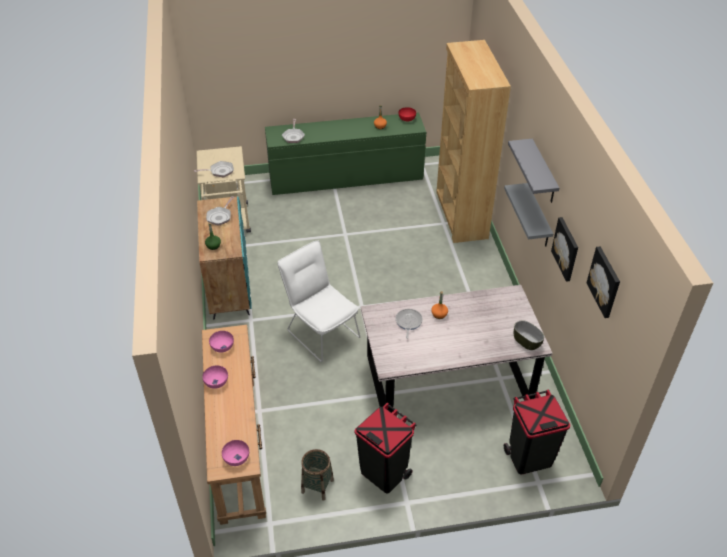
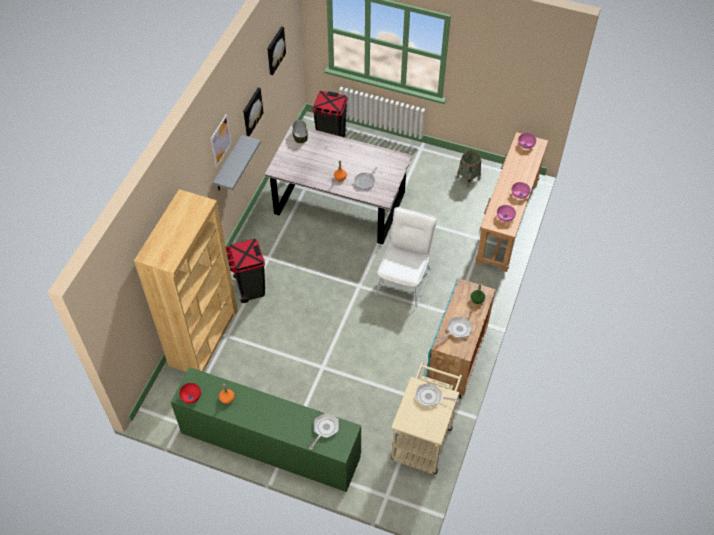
camera: 150 degrees left, 10 degrees up
(320, 331) = (404, 279): white chair -> white chair turned 150 degrees counterclockwise
(384, 472) = (423, 168): black trash can -> black trash can (250, 288)
(543, 172) = (220, 140): grey shelf -> picture

